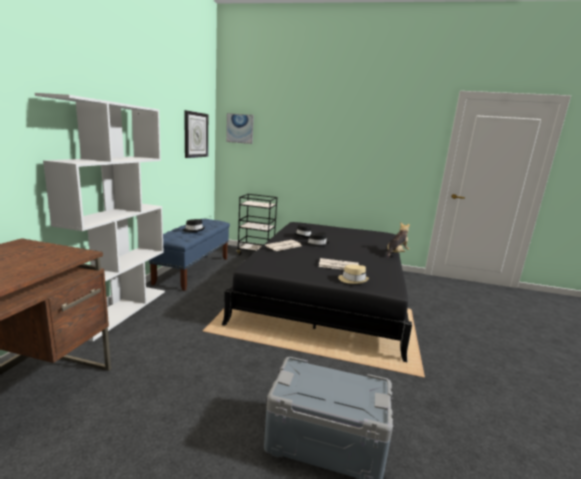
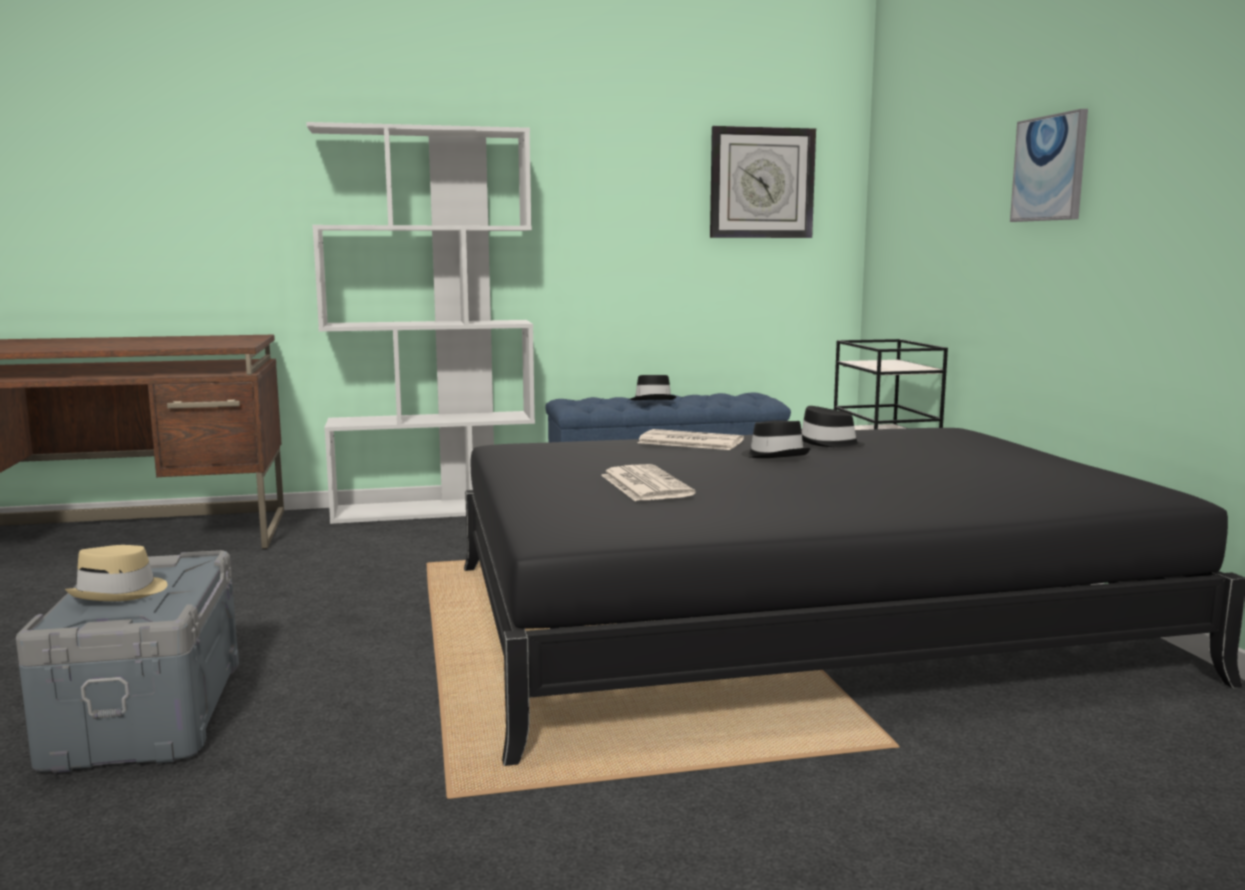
camera: 65 degrees right, 5 degrees down
(240, 128) = (900, 153): picture -> picture (1049, 168)
(353, 280) = (561, 504): beige hat -> beige hat (120, 593)
(396, 254) = (929, 522): plush toy -> none

